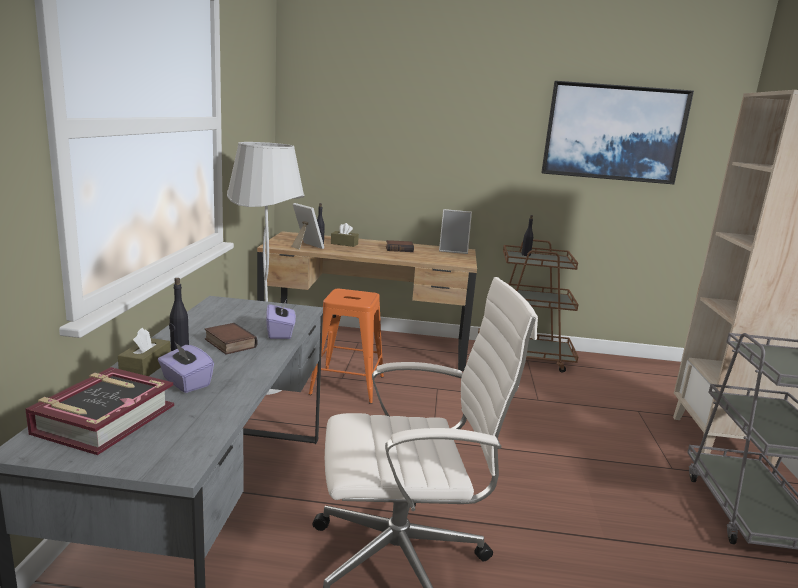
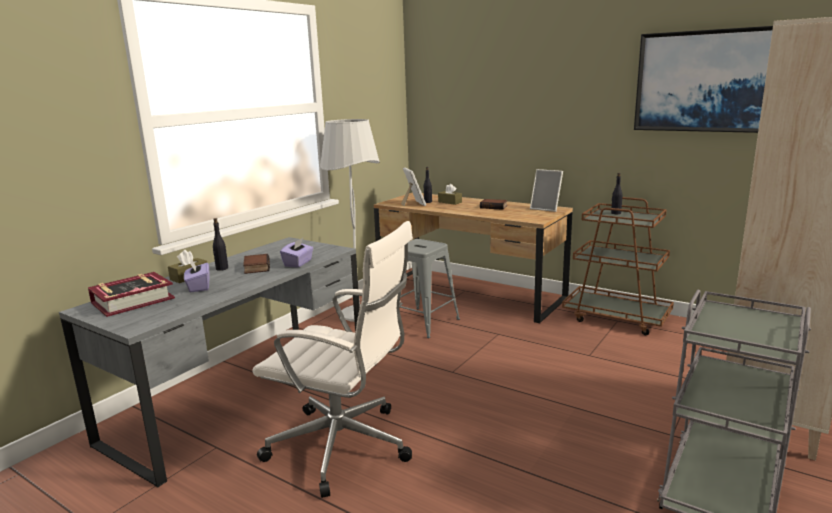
camera: 30 degrees right, 0 degrees up
(348, 385) = (423, 322): orange stool -> grey stool

